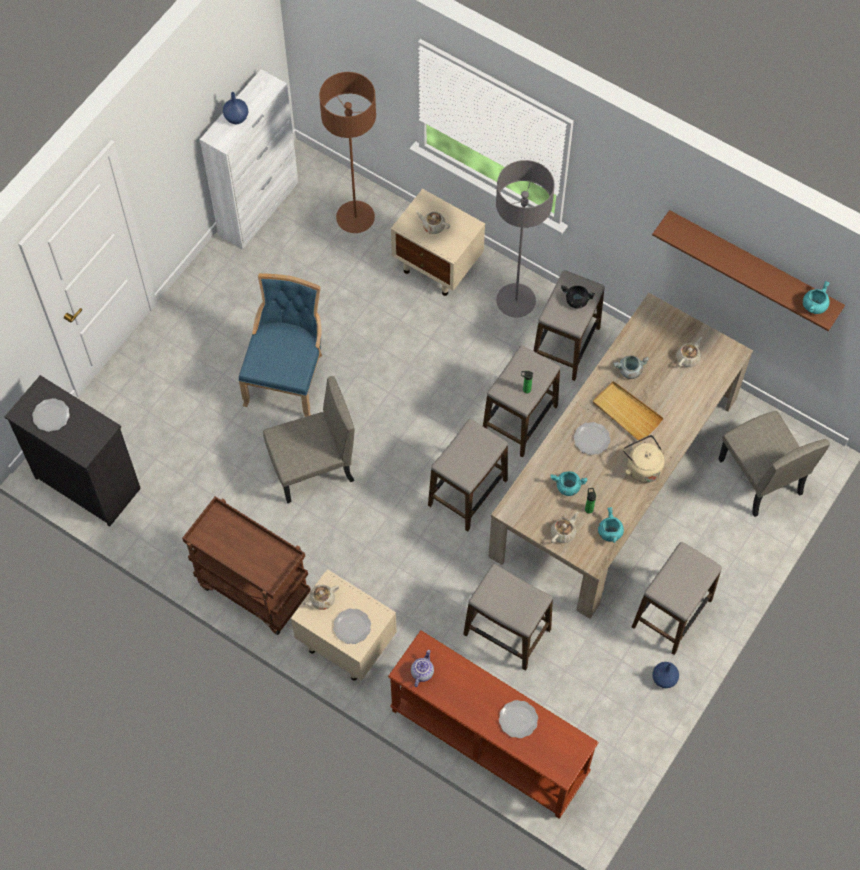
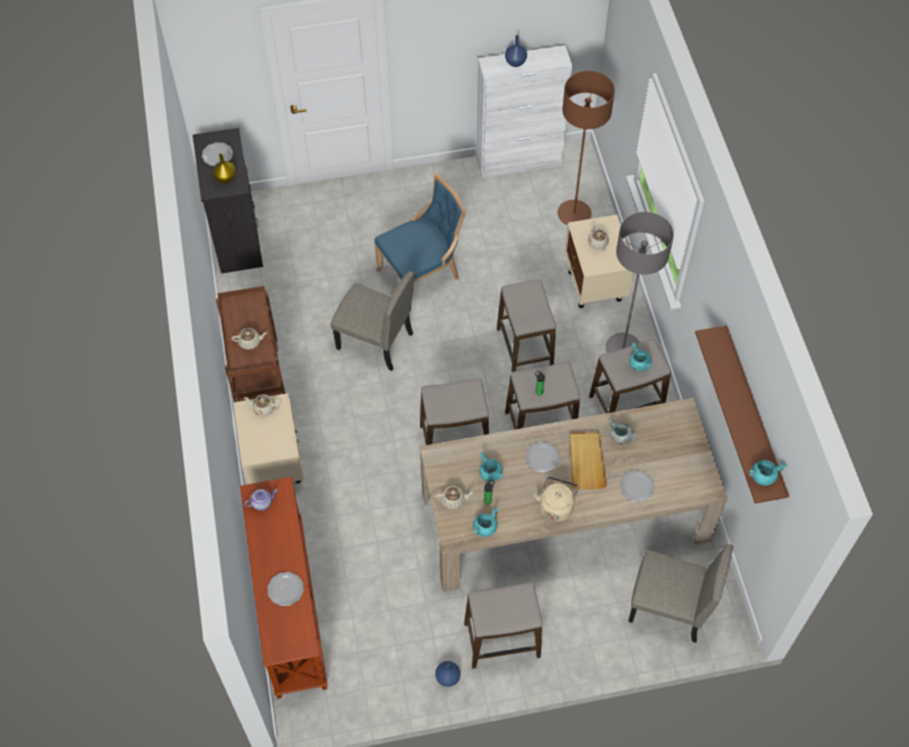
camera: 45 degrees right, 5 degrees down
(84, 430) = (225, 179): none -> yellow vase
(351, 627) = (262, 441): plate -> plate (636, 487)
(507, 632) = (379, 550): stool -> stool (524, 349)
(576, 301) = (639, 364): black cooking pot -> turquoise cooking pot
(688, 358) = (673, 463): beige teapot -> beige teapot (250, 342)
(759, 477) = (668, 608): beige chair -> beige chair turned 90 degrees counterclockwise

